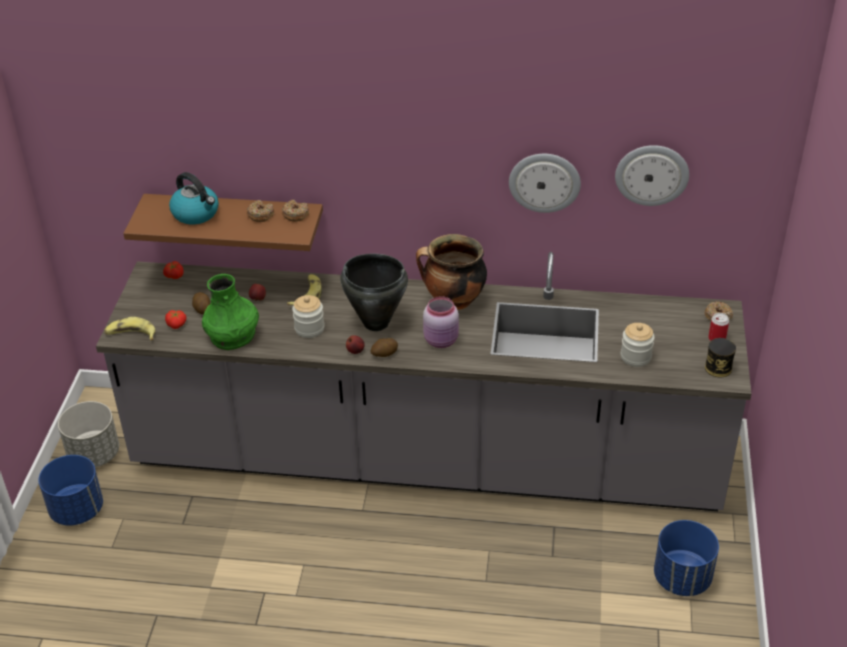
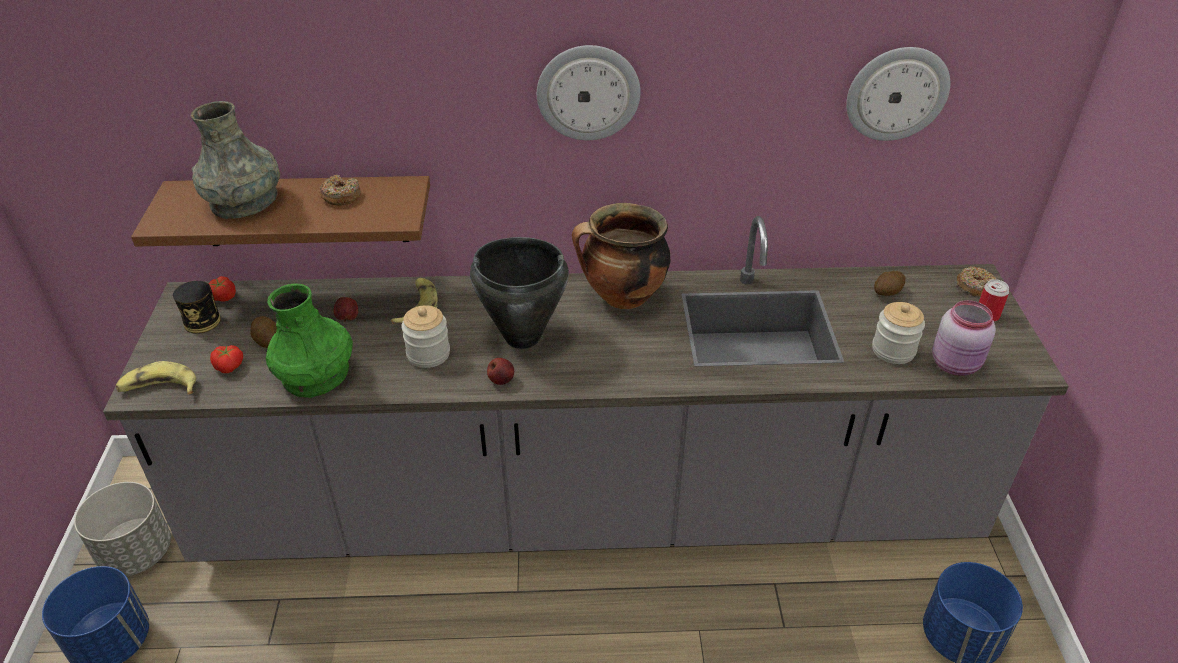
camera: 10 degrees left, 0 degrees up
(196, 213) = (244, 201): kettle -> grey vase
(295, 214) = (392, 192): donut -> none
(384, 354) = (544, 381): potato -> potato (887, 292)
(442, 340) = (621, 353): pink jar -> pink jar (956, 364)
(544, 182) = (746, 116): wall clock -> wall clock (588, 92)
(718, 368) = (1008, 355): can -> can (202, 322)

